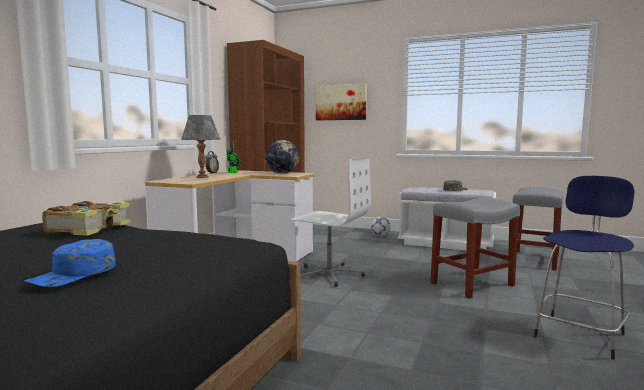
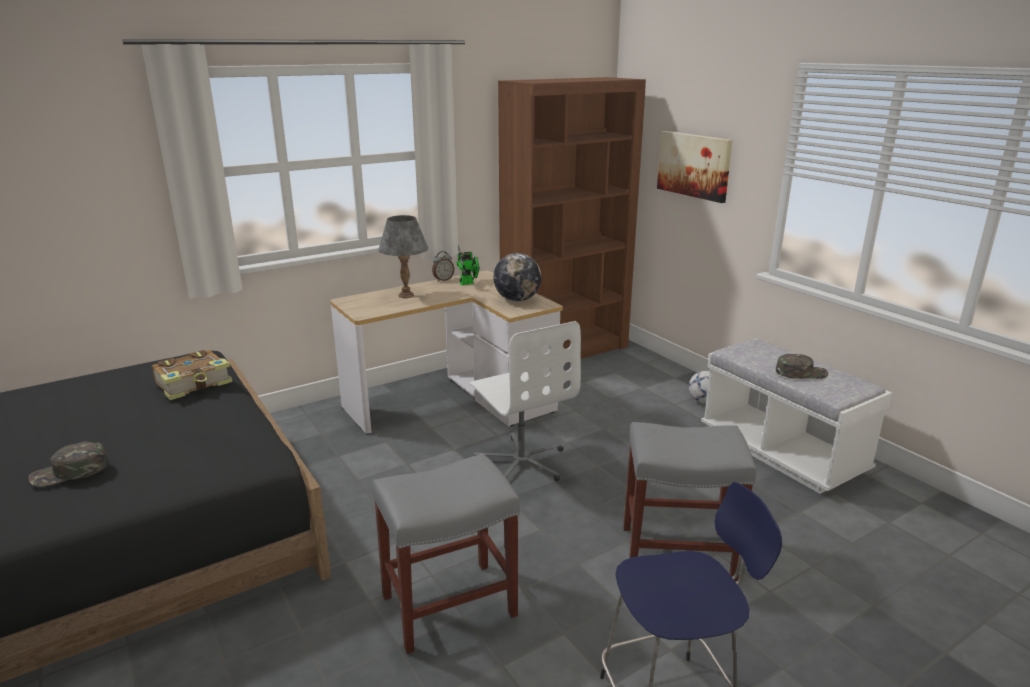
camera: 35 degrees right, 15 degrees up
(74, 274) = (70, 472): blue cap -> green cap
(534, 259) = (879, 541): grey stool -> grey stool (450, 604)

